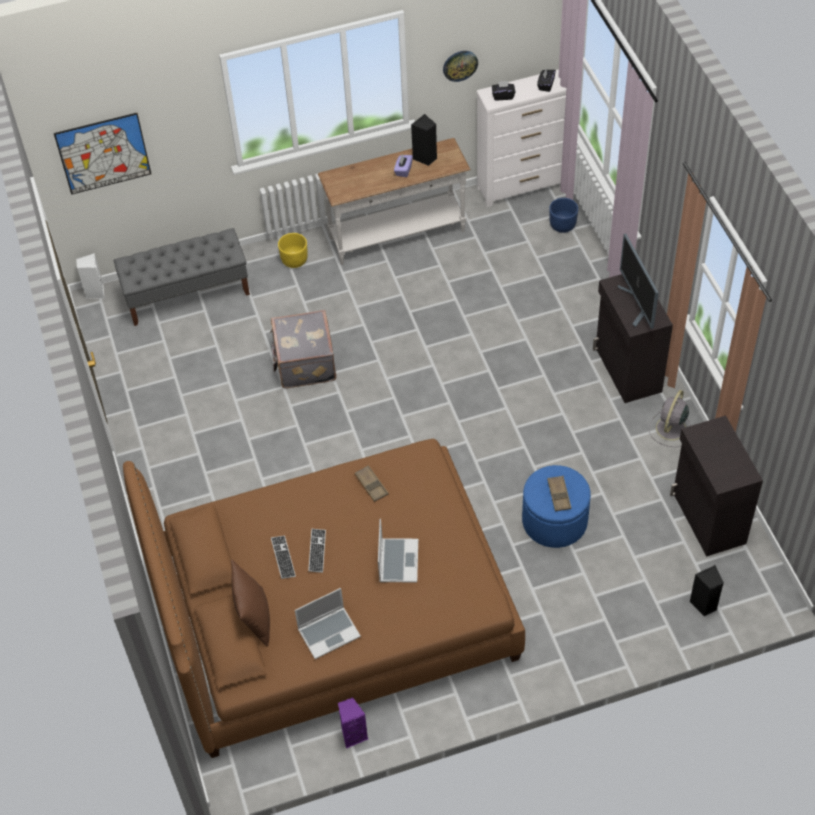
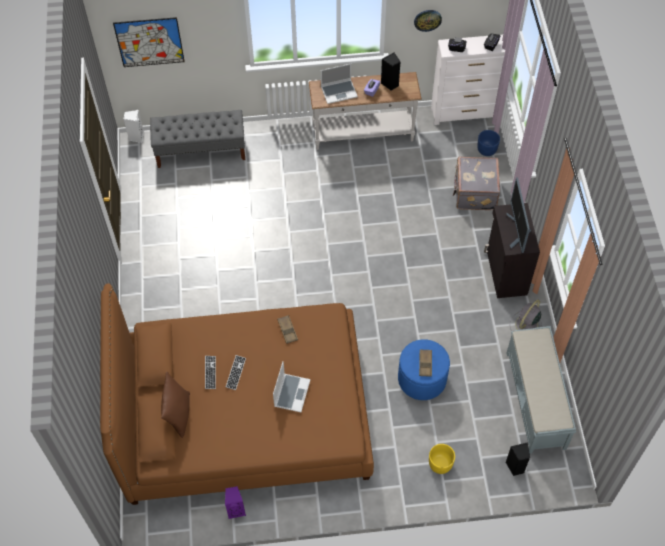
camera: 10 degrees right, 5 degrees up
(294, 260) = (284, 140): yellow planter -> yellow planter (440, 464)
(304, 363) = (271, 220): grey suitcase -> grey suitcase (474, 193)
(329, 632) = (229, 437): laptop -> laptop (339, 91)
(707, 518) = (535, 400): black cabinet -> grey bench

